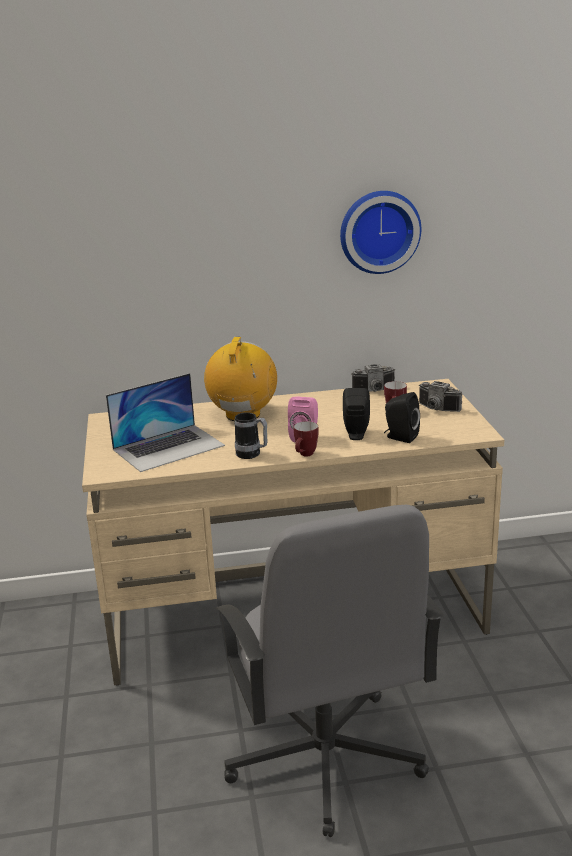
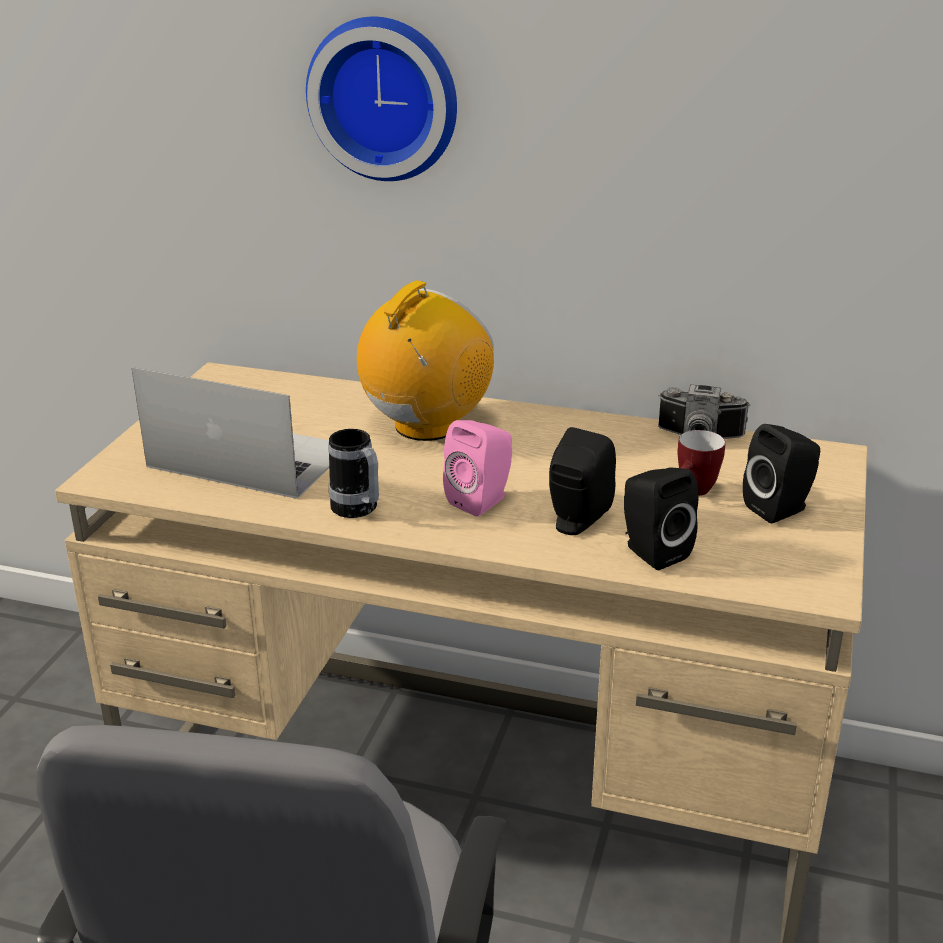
camera: 25 degrees right, 5 degrees up
(169, 447) = (249, 456): laptop -> laptop turned 150 degrees counterclockwise
(305, 455) = (444, 539): mug -> none
(378, 231) = (758, 118): wall clock -> wall clock (385, 98)
(436, 409) = (780, 509): camera -> black speaker

